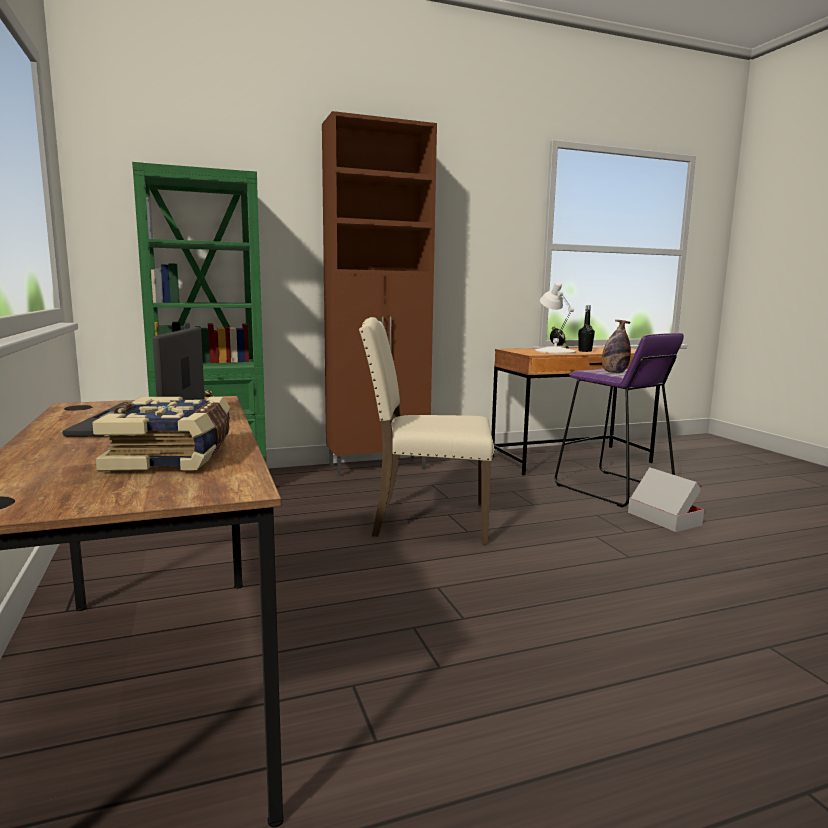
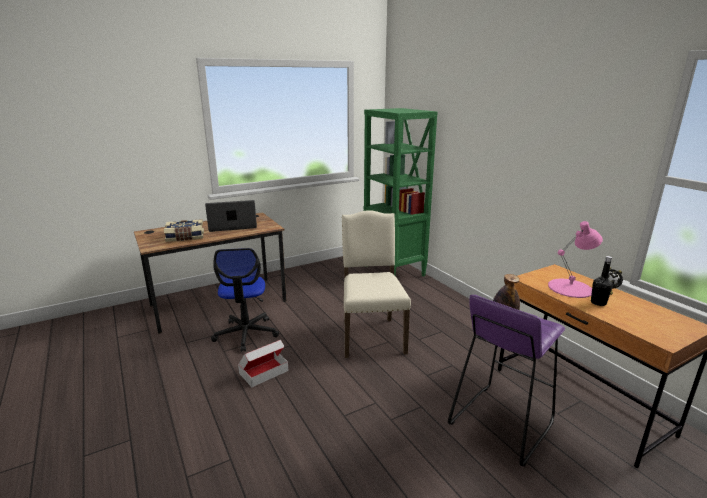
camera: 80 degrees right, 10 degrees up
(370, 636) = (246, 334): none -> office chair
(379, 467) = (463, 309): brown cabinet -> none
(555, 351) = (571, 288): white table lamp -> pink table lamp
(664, 518) = (432, 446): cardboard box -> cardboard box (264, 372)

